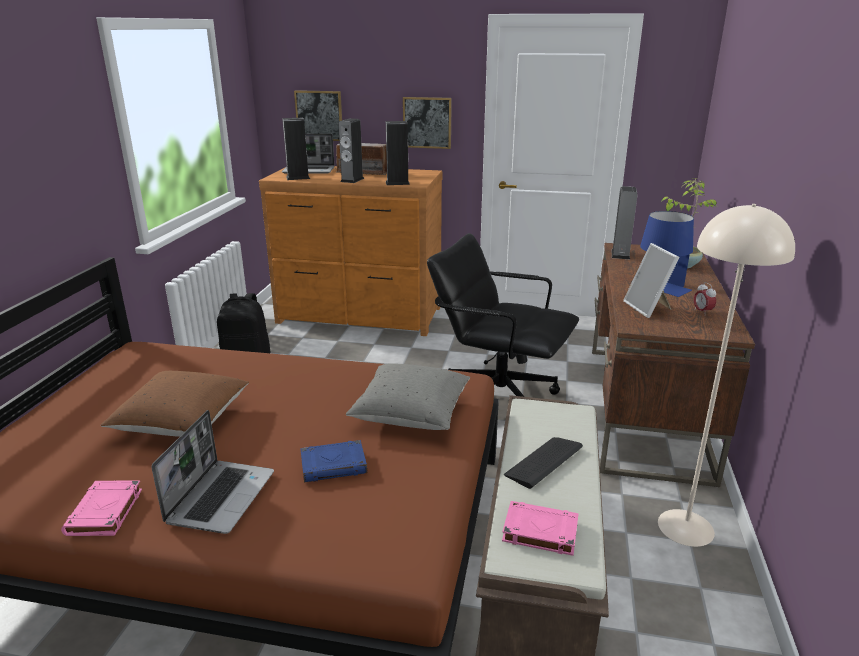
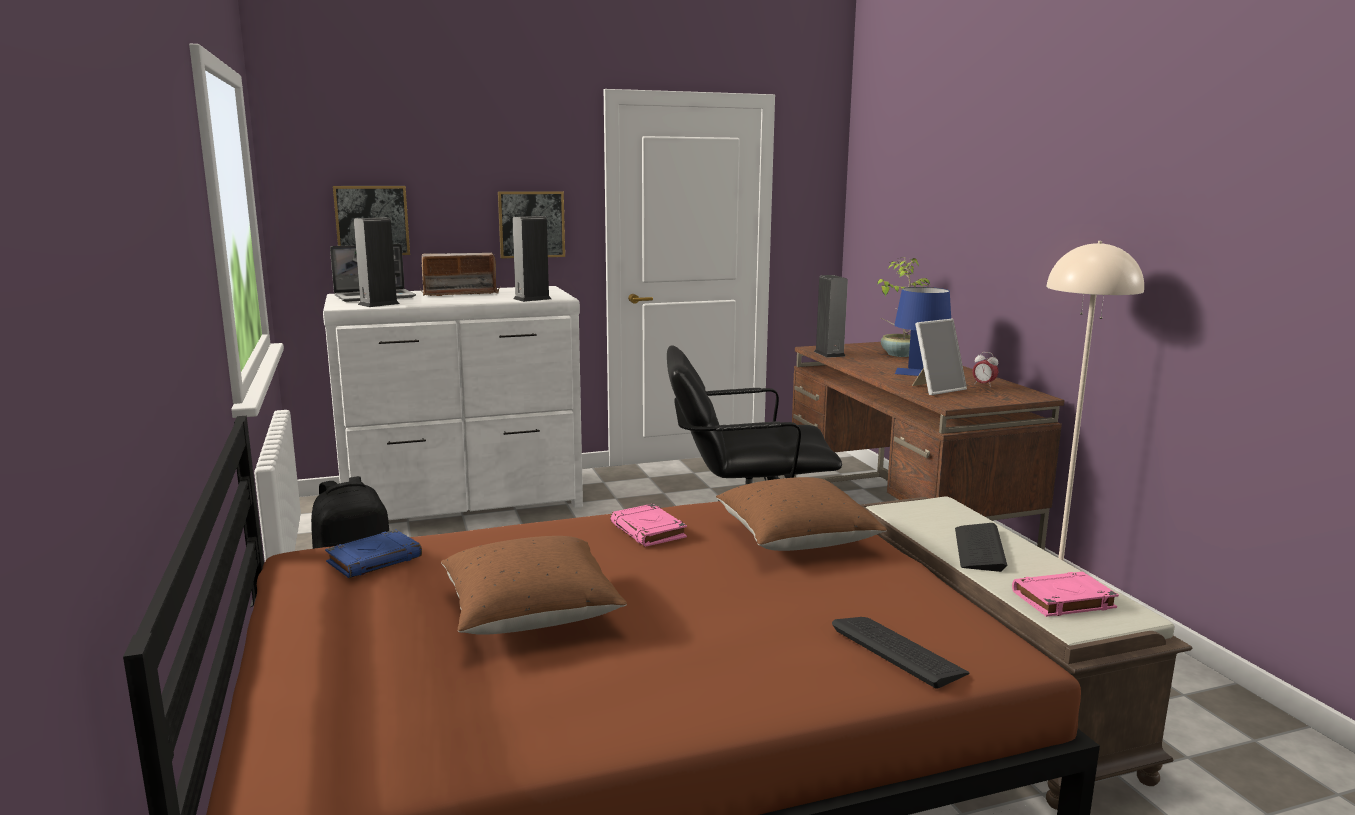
camera: 30 degrees left, 10 degrees down
(105, 513) = (593, 728): pink book -> pink book (649, 531)
(221, 496) = (717, 666): laptop -> none
(334, 465) = (794, 602): blue book -> blue book (375, 559)
(339, 529) = (898, 651): none -> keyboard
(352, 180) = (463, 300): speaker -> none
(359, 316) = (464, 502): brown dresser -> white dresser
(411, 414) = (796, 539): grey pillow -> brown pillow
(648, 308) = (936, 389): picture frame -> picture frame turned 75 degrees counterclockwise

